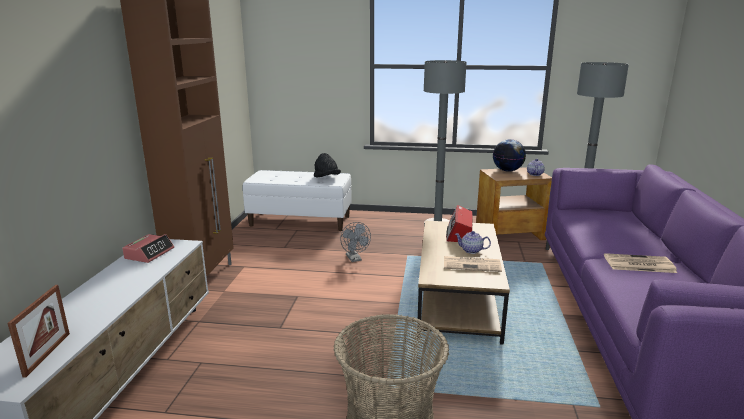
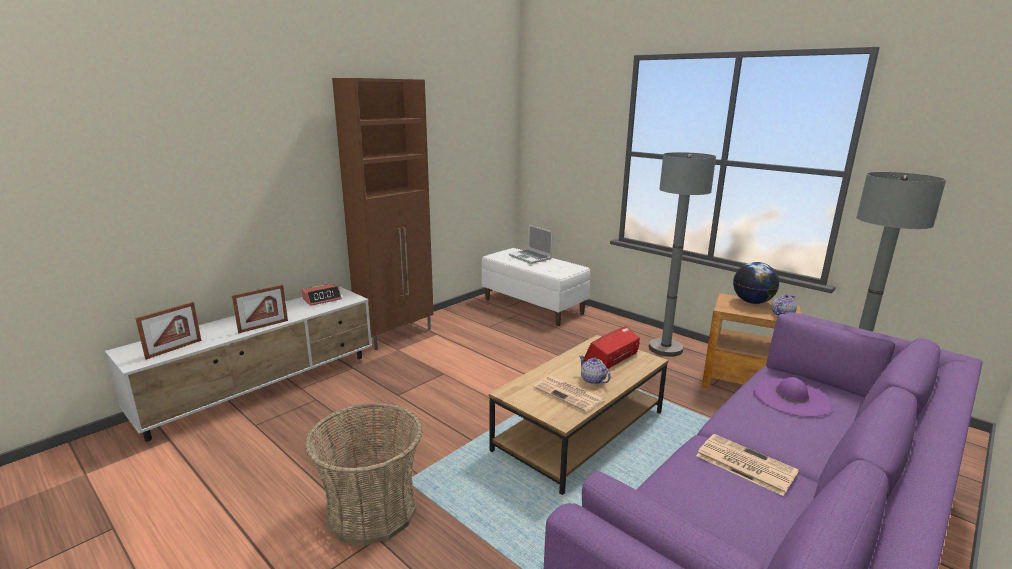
camera: 35 degrees right, 0 degrees up
(127, 296) = (263, 326): none -> picture frame
(289, 175) = (531, 257): none -> laptop
(326, 178) = (558, 268): black hat -> none
(355, 259) = (534, 357): grey fan -> none
(601, 221) = (791, 397): none -> purple hat

